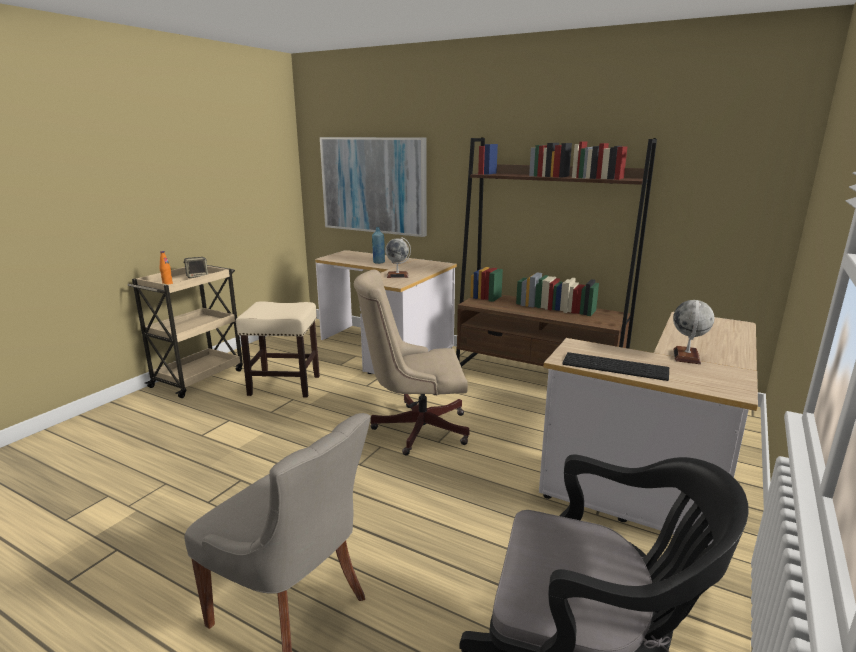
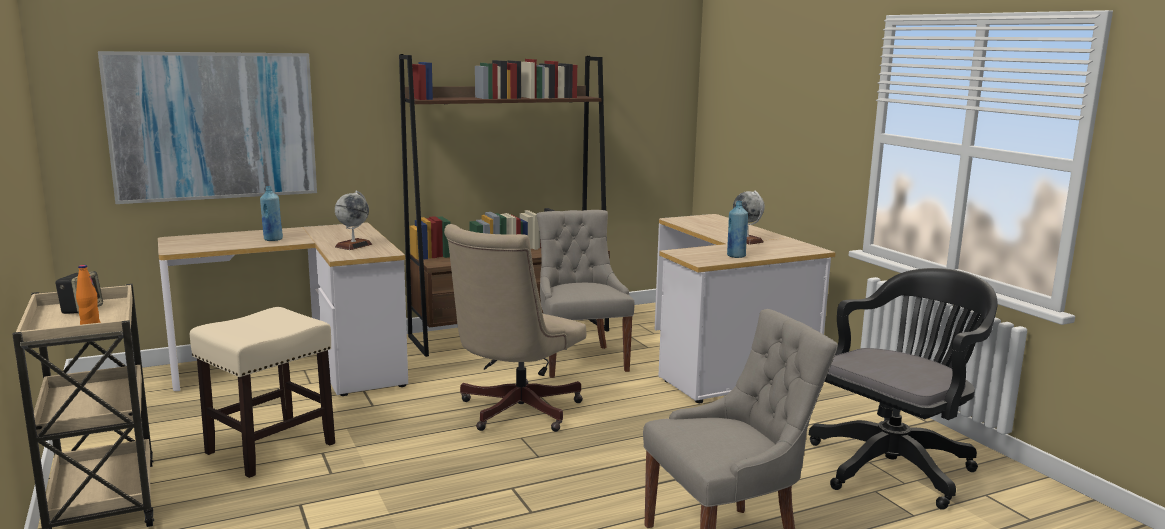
camera: 55 degrees left, 5 degrees down
(538, 416) = (580, 360): none -> grey chair
(616, 366) = (736, 256): keyboard -> blue bottle

